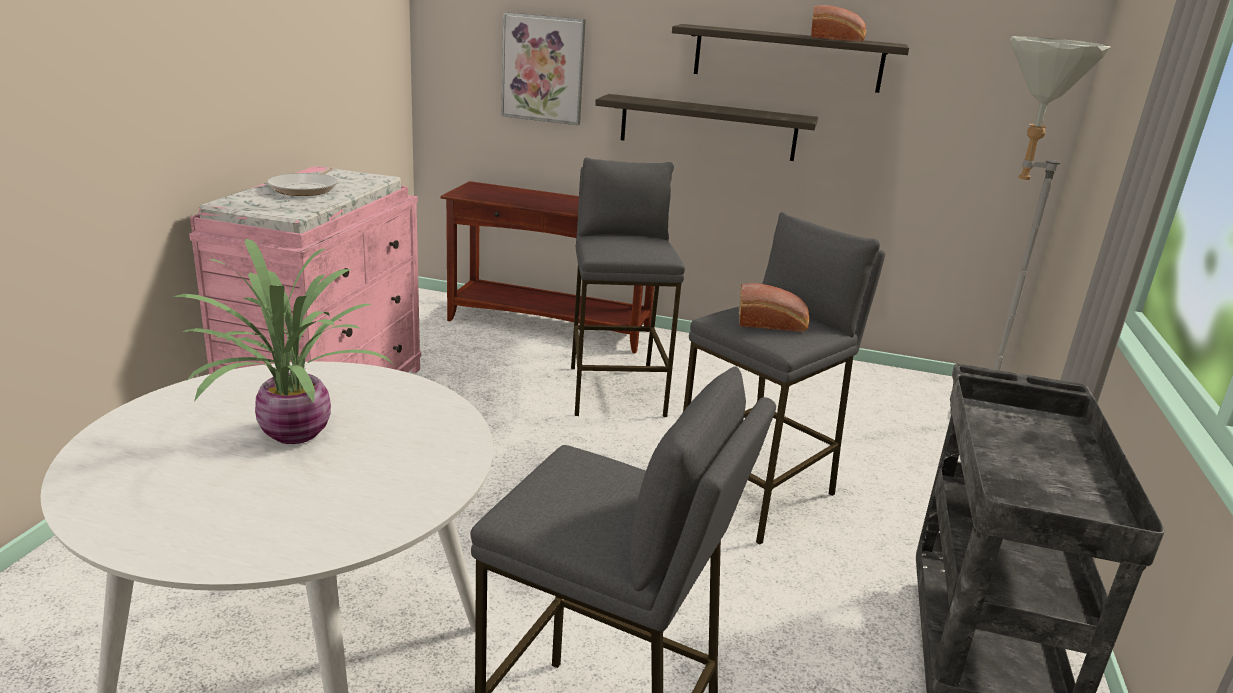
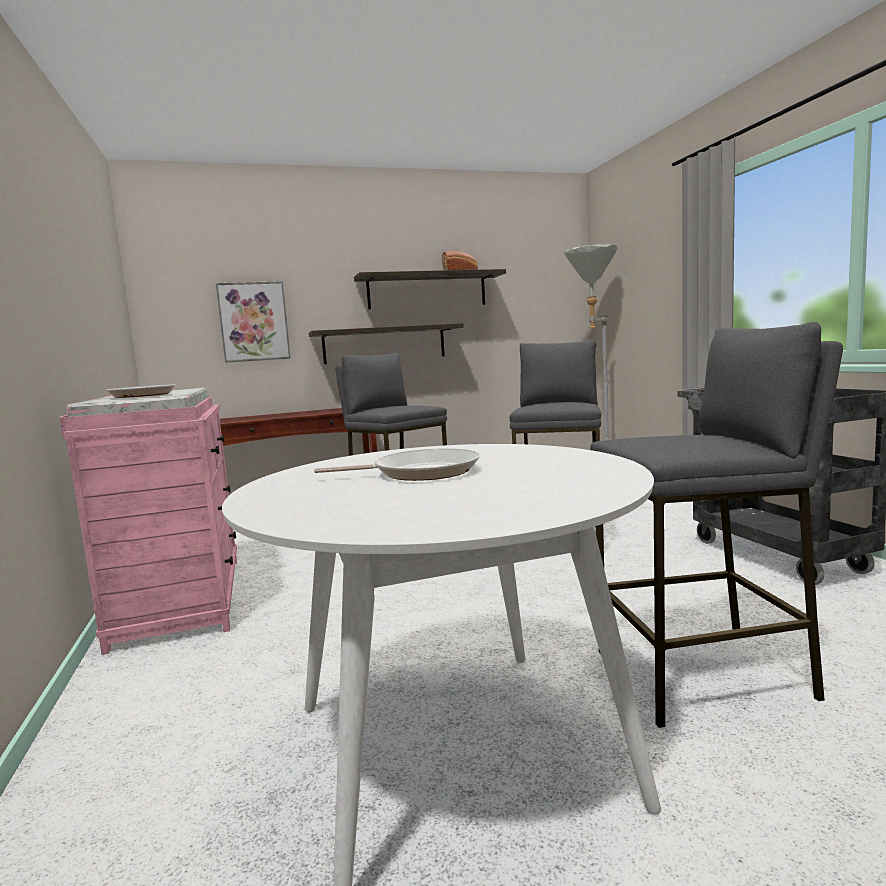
camera: 30 degrees left, 15 degrees down
(293, 432) = (420, 472): potted plant -> frying pan
(772, 324) = (558, 403): bread -> none

